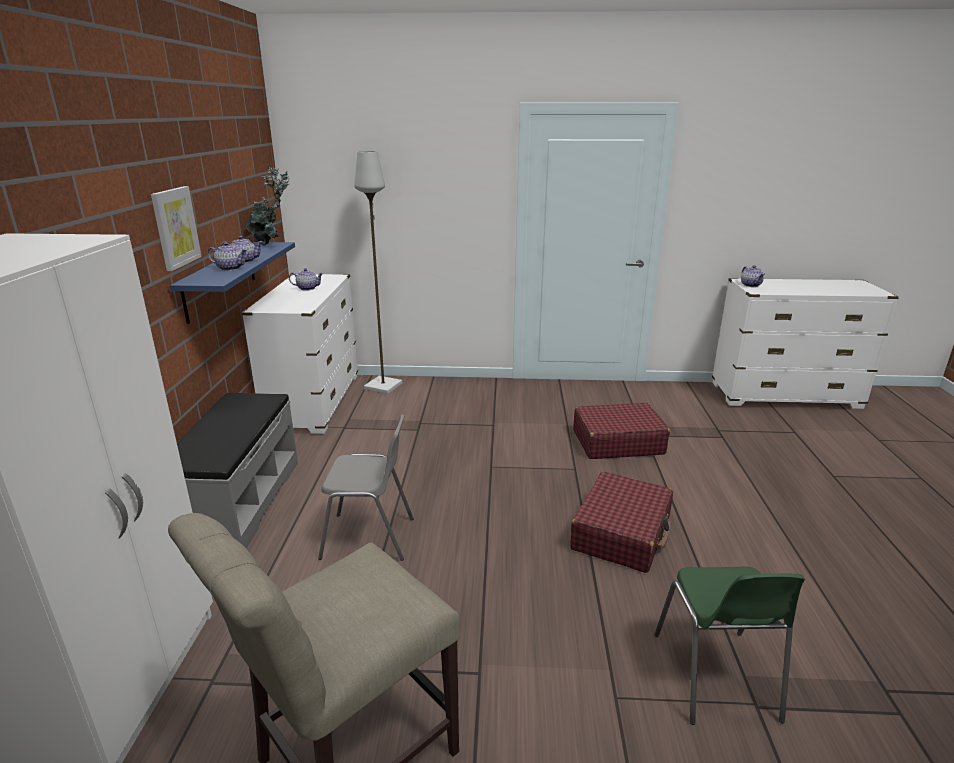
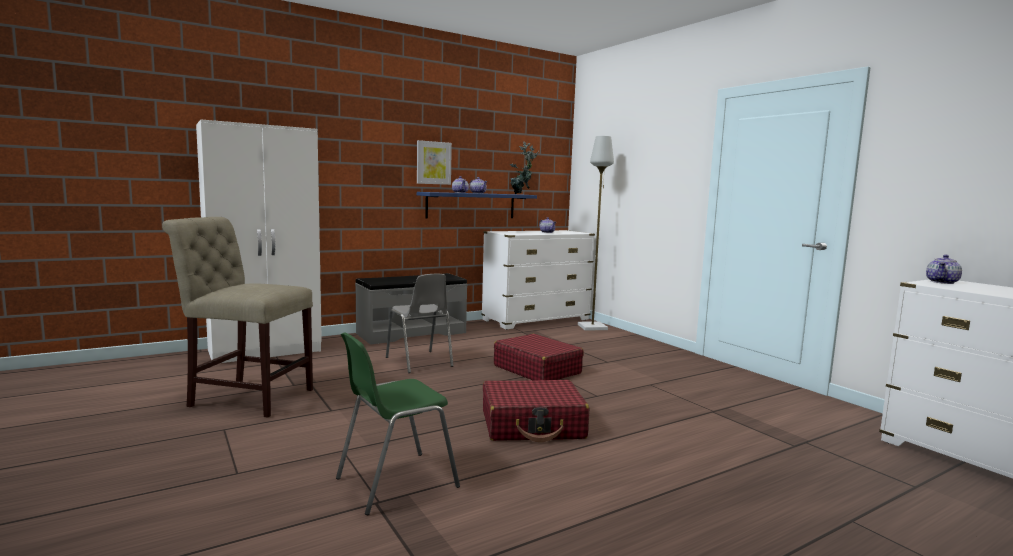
camera: 55 degrees right, 15 degrees down
(617, 442) = (673, 403): red suitcase -> red suitcase (537, 369)

